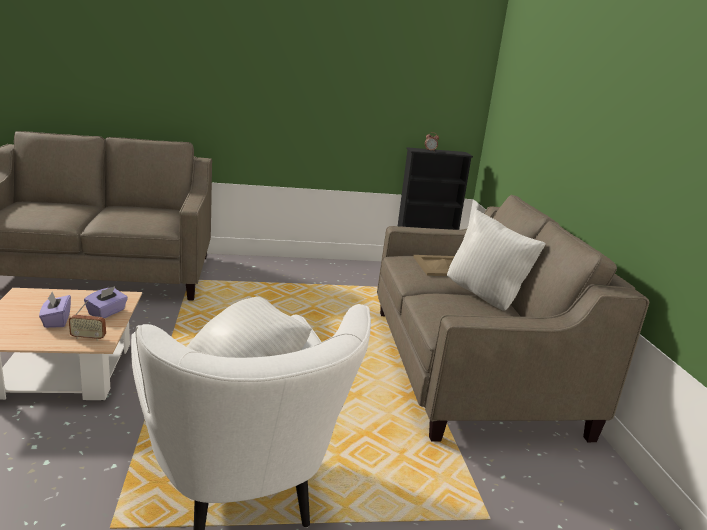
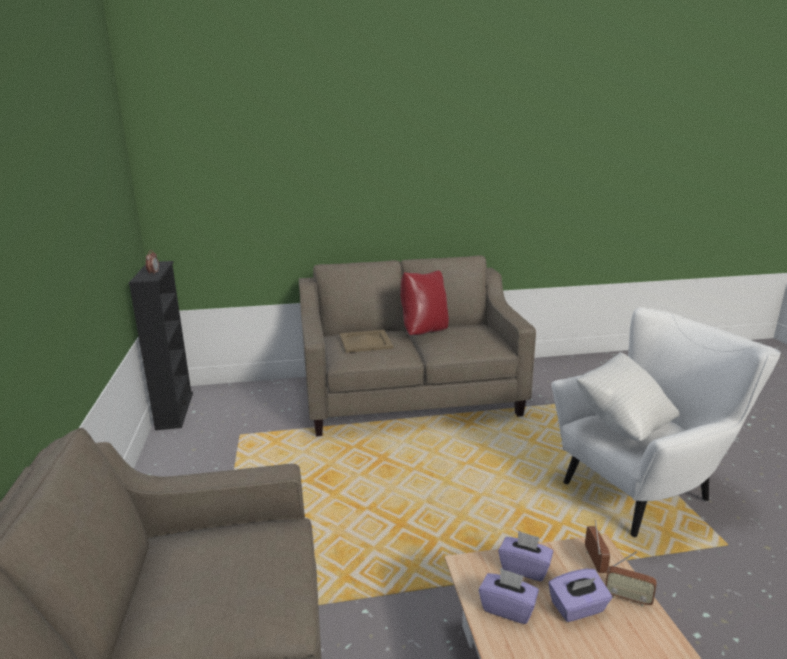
camera: 90 degrees left, 0 degrees up
(44, 339) = (627, 598): none -> radio
(80, 301) = (507, 608): none -> purple tissue box
(486, 297) = (423, 332): white pillow -> red pillow

